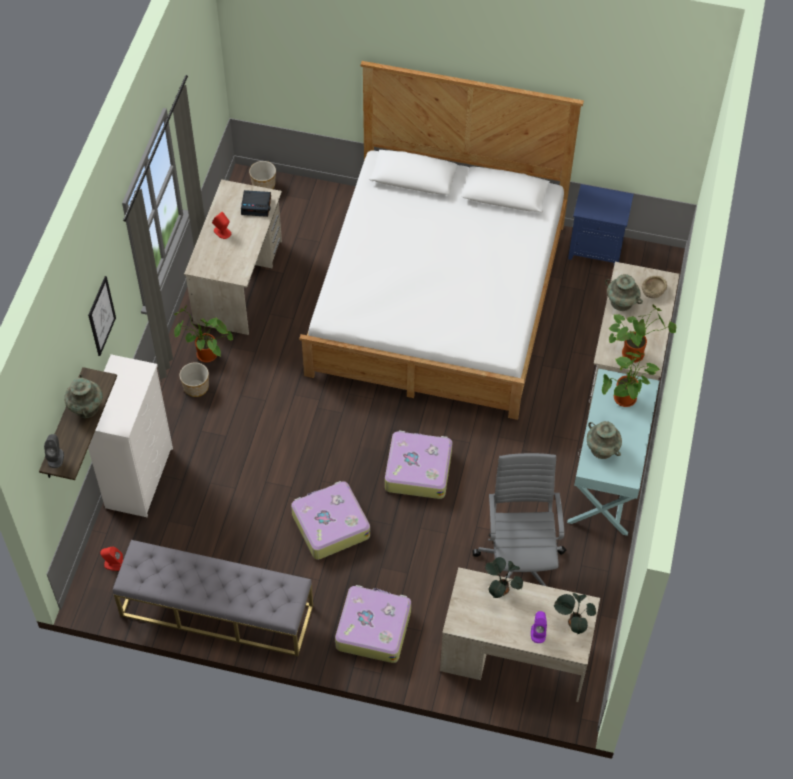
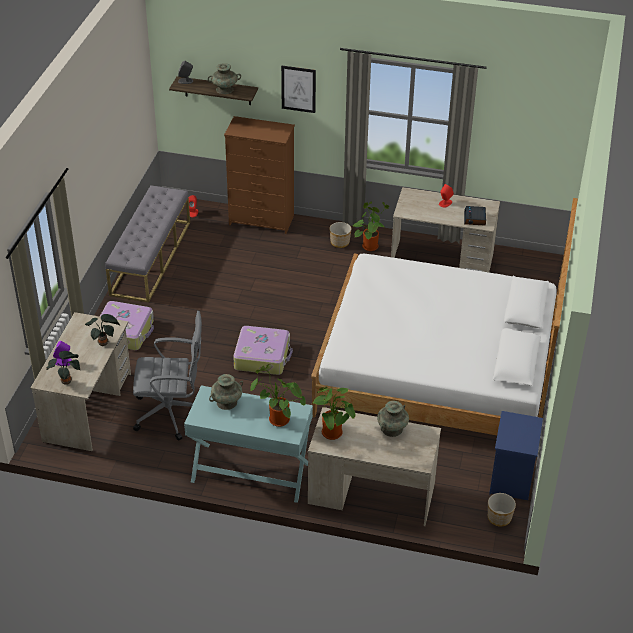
camera: 90 degrees right, 15 degrees down
(140, 477) = (262, 220): white dresser -> brown dresser
(264, 185) = (546, 271): planter -> planter (499, 518)
(330, 525) = (215, 310): suitcase -> none
(653, 290) = (407, 452): beige bowl -> none

